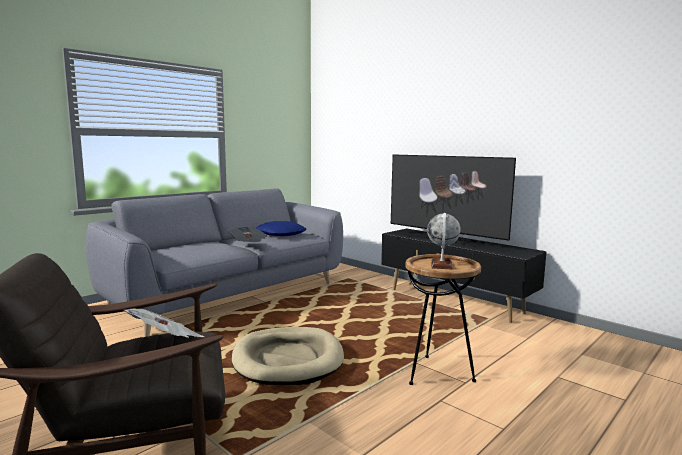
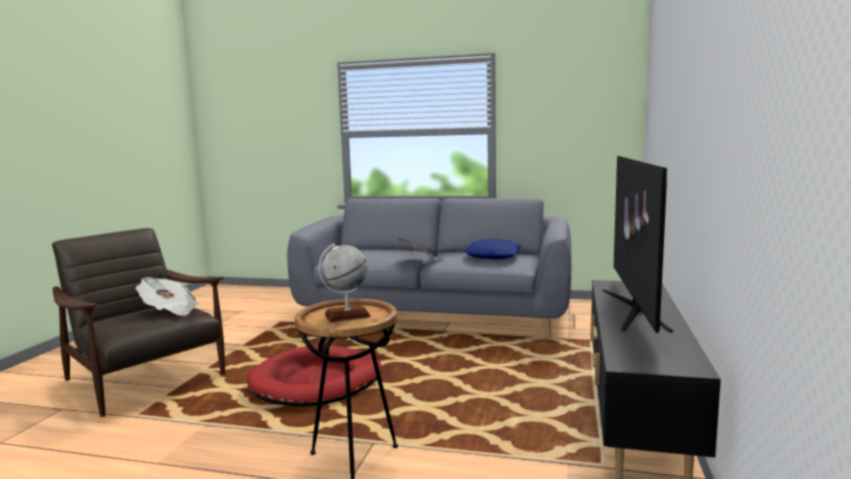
camera: 60 degrees right, 0 degrees up
(288, 359) = (317, 381): beige dog bed -> red dog bed

